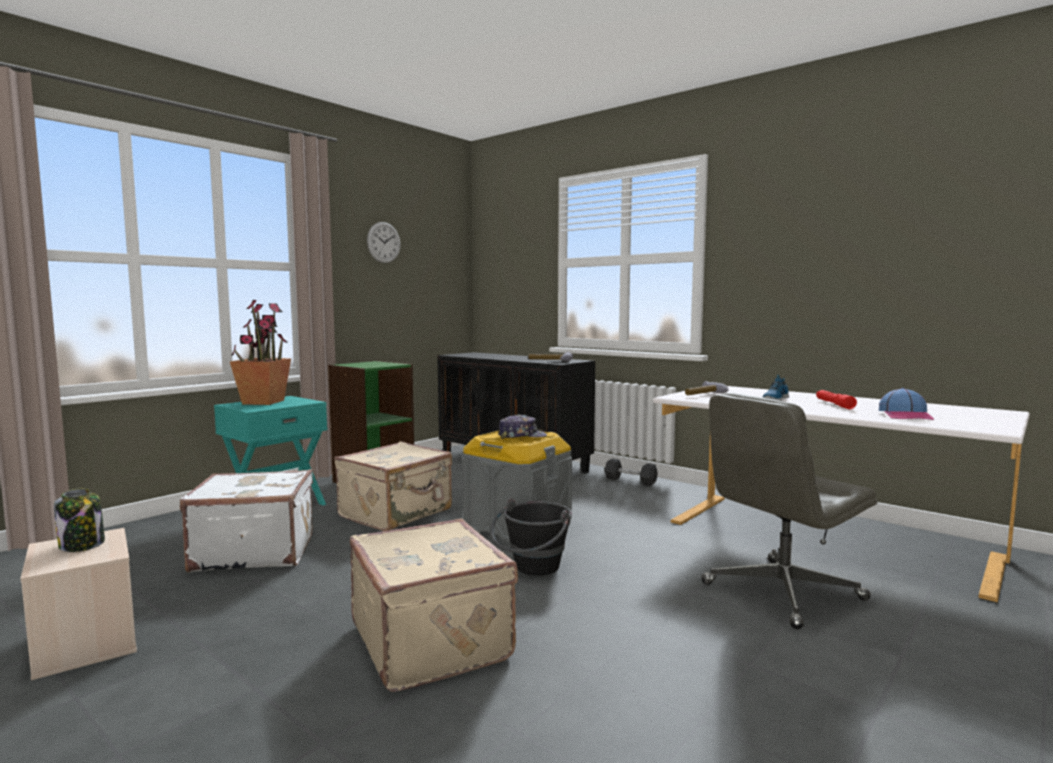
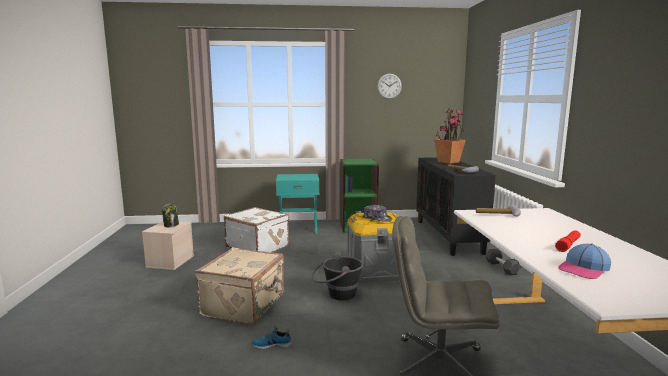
camera: 45 degrees right, 5 degrees up
(263, 402) = (296, 175): potted plant -> potted plant (448, 162)
(397, 513) = (336, 247): beige suitcase -> none
(774, 399) = (537, 230): shoe -> shoe (271, 344)

